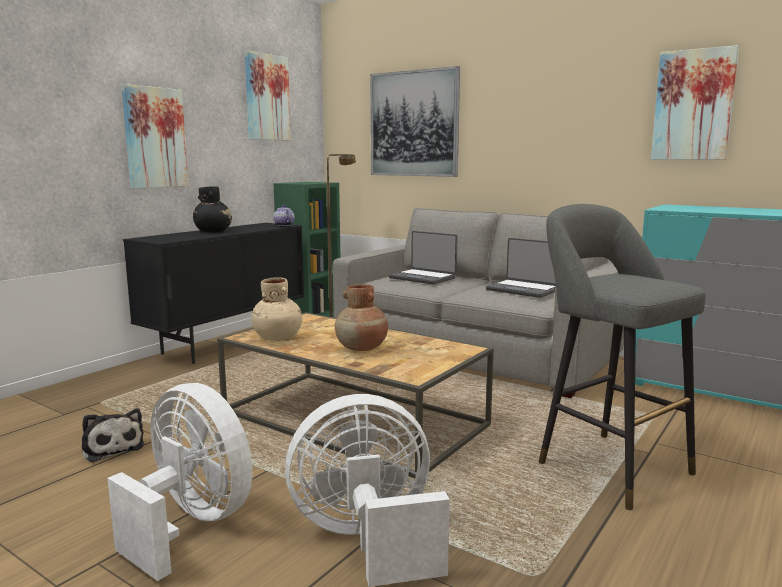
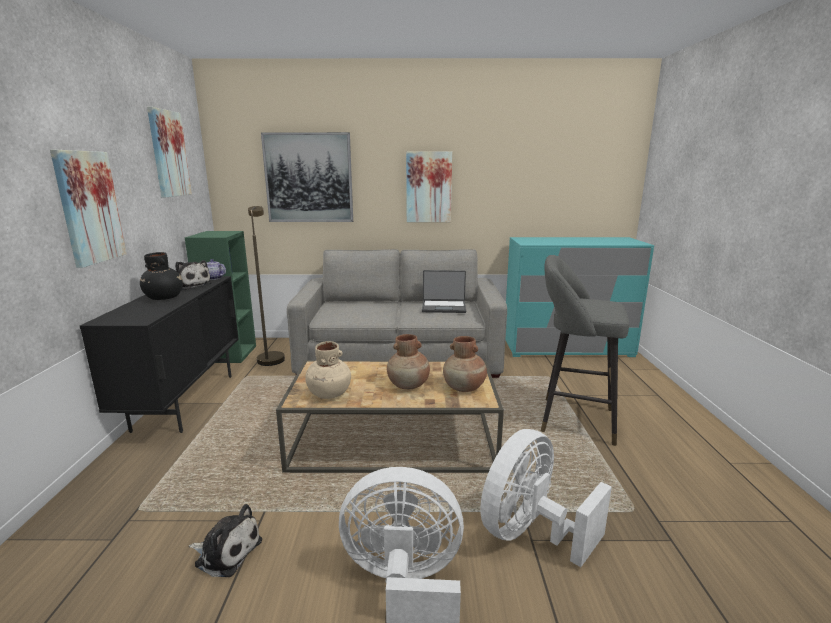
camera: 35 degrees left, 5 degrees up
(252, 227) = (190, 285): none -> plush toy
(415, 362) = (464, 388): none -> brown vase
(423, 278) = (360, 308): laptop -> none
(693, 105) = (524, 172): picture -> picture (428, 187)

